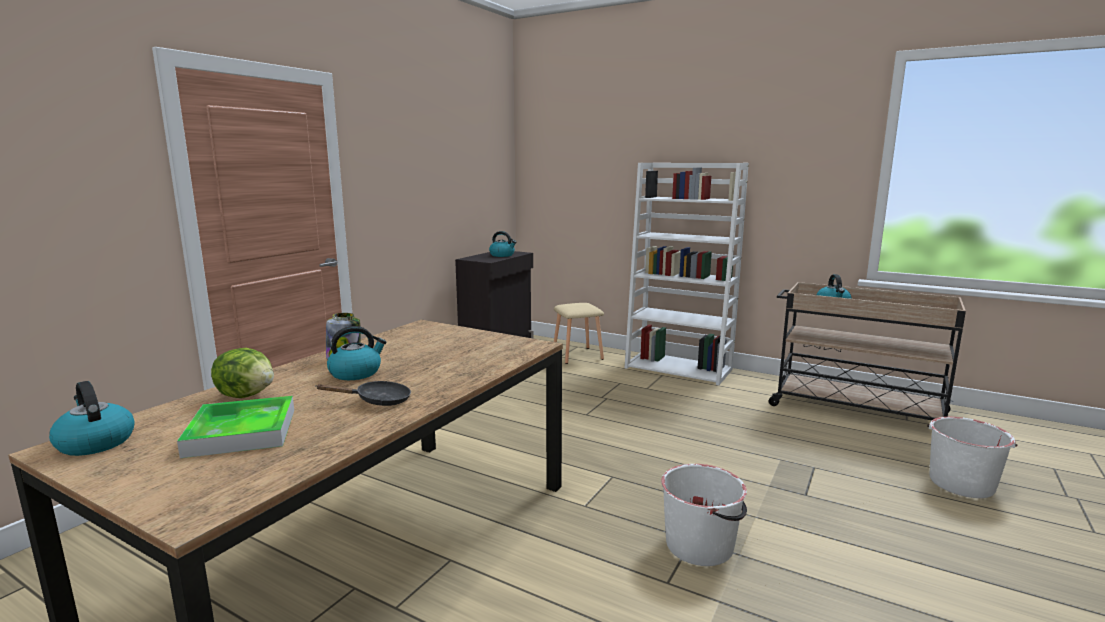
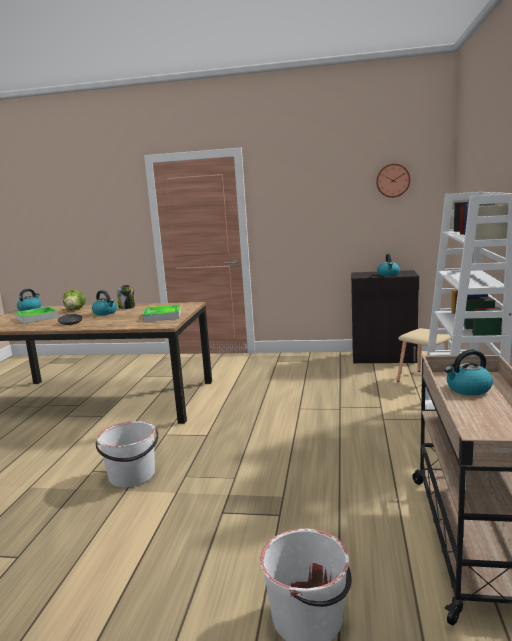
camera: 70 degrees right, 0 degrees up
(471, 343) = (162, 316): none -> tray
(478, 148) = (392, 180): none -> wall clock

